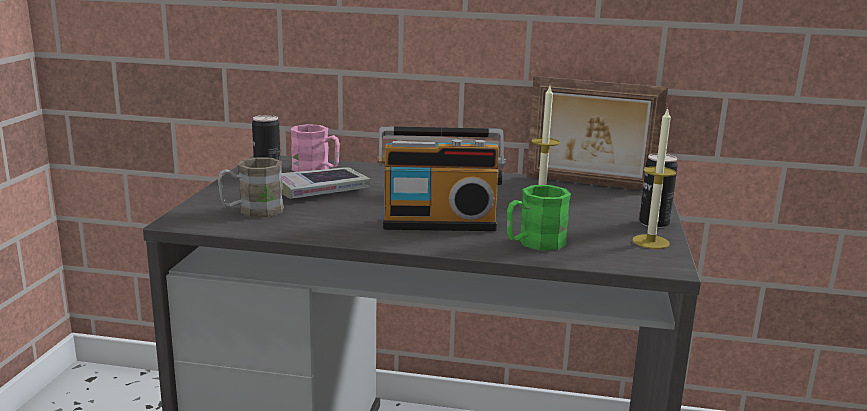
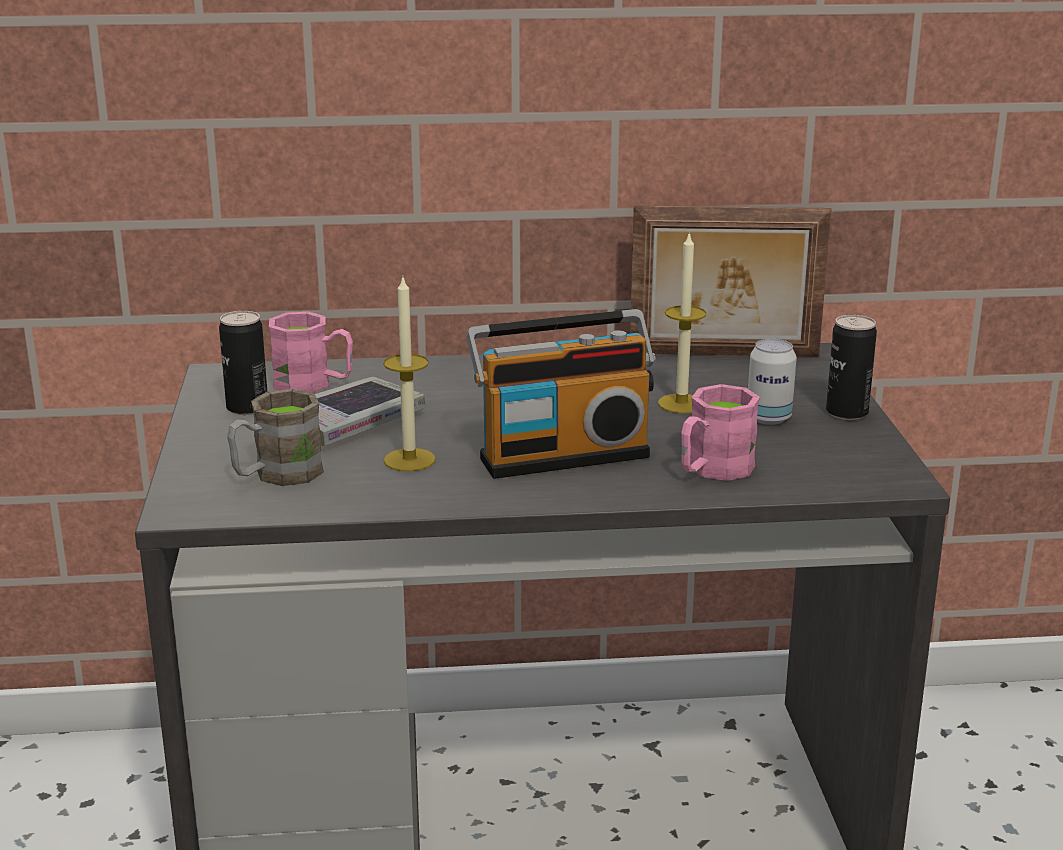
camera: 15 degrees left, 5 degrees up
(534, 243) = (712, 470): green mug -> pink mug
(595, 220) = (768, 418): none -> can
(650, 242) = (858, 444): candle -> candle (409, 460)

